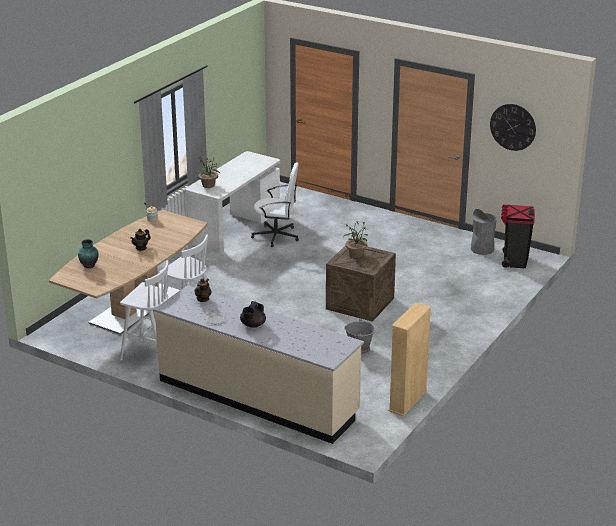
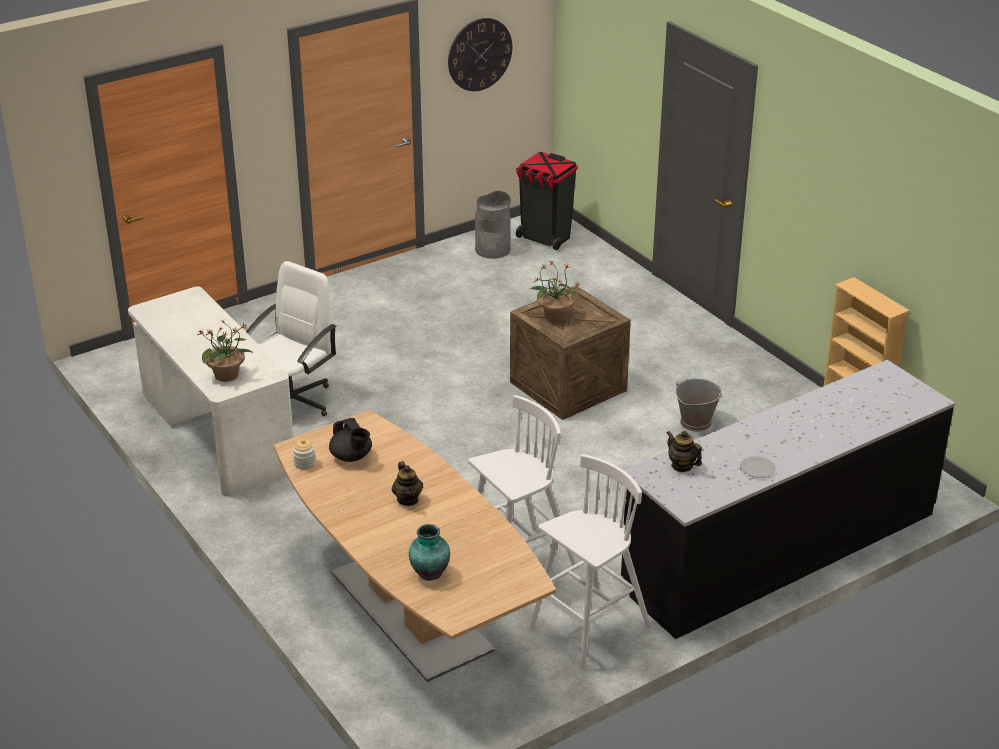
camera: 65 degrees left, 5 degrees up
(252, 325) = (793, 439): black teapot -> black teapot (351, 457)
(258, 397) = (779, 549): beige counter -> black counter

